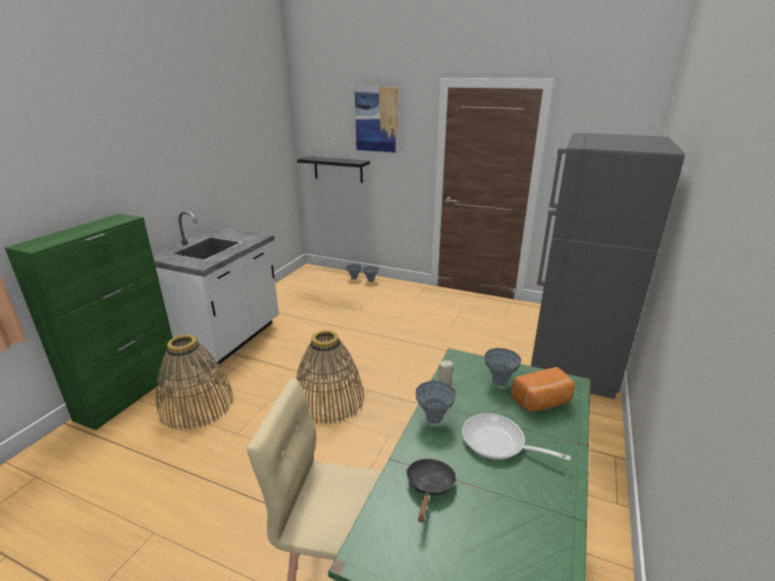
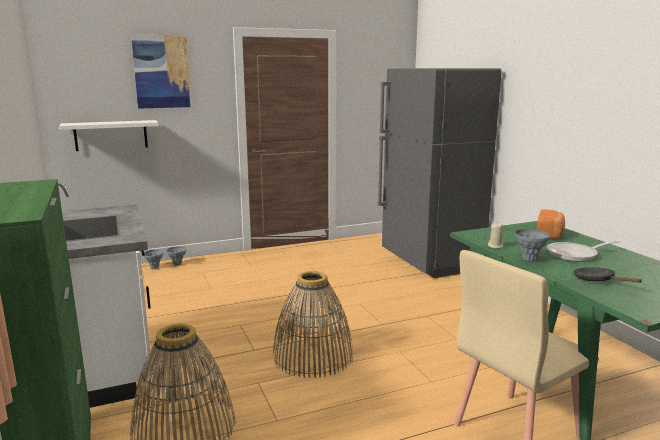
camera: 45 degrees left, 10 degrees down
(338, 169) = (111, 135): black shelf -> white shelf
(499, 382) = (513, 235): grey vase -> none

